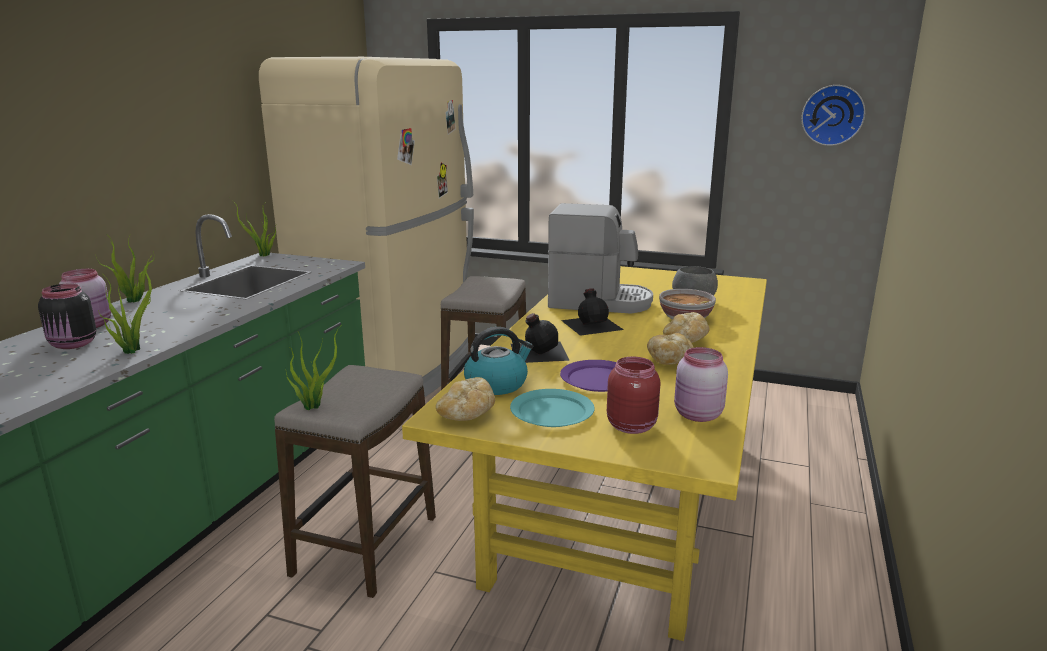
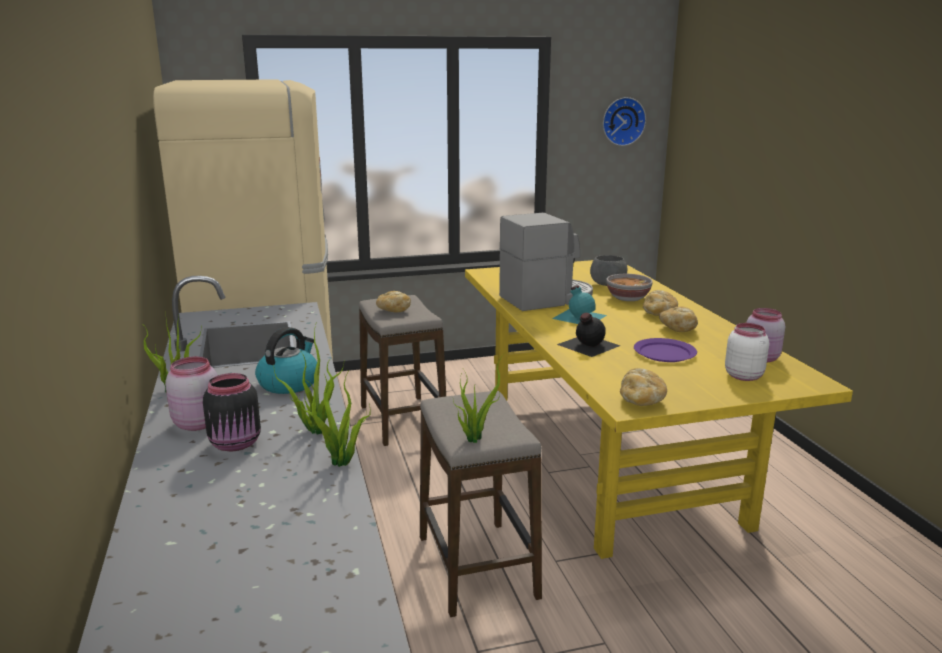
camera: 35 degrees left, 0 degrees up
(263, 255) = (191, 316): potted plant -> potted plant (341, 463)
(478, 288) = (393, 310): none -> bread
(497, 384) = (612, 374): kettle -> kettle (289, 383)
(552, 411) = (684, 381): turquoise plate -> none
(592, 324) = (579, 316): black bottle -> turquoise bottle
(632, 425) = (743, 375): red jar -> white jar

